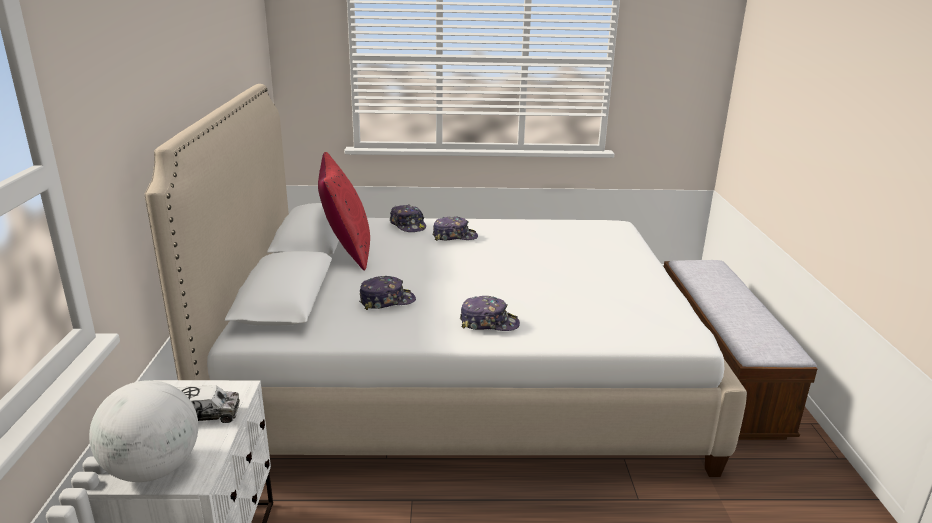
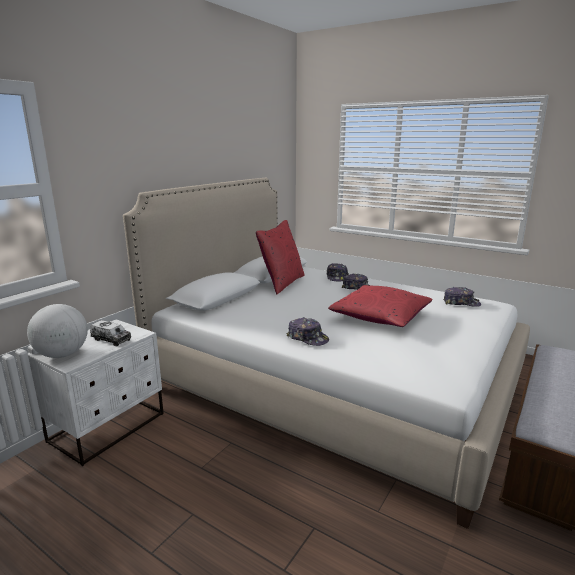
camera: 35 degrees right, 5 degrees down
(387, 301) = (266, 312): cap -> cap (461, 303)
(530, 271) = (380, 317): none -> red pillow

